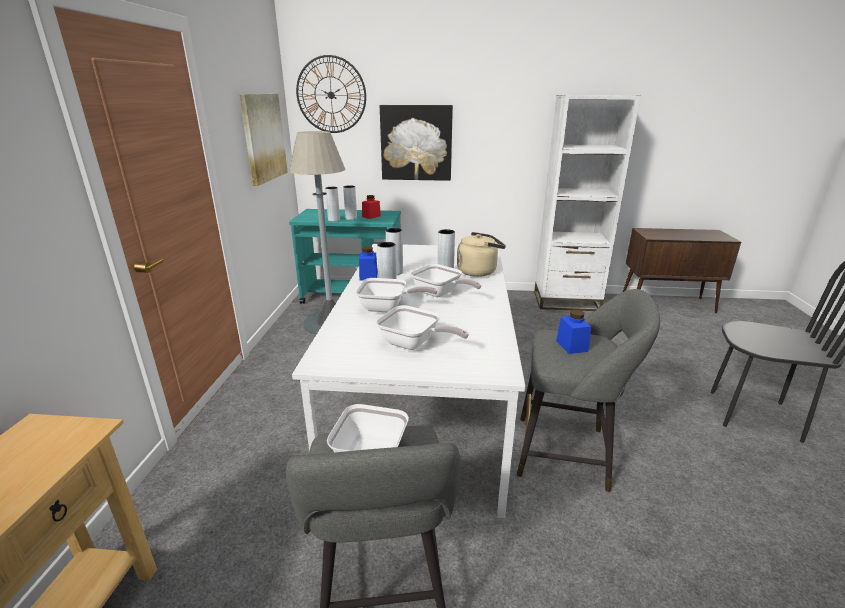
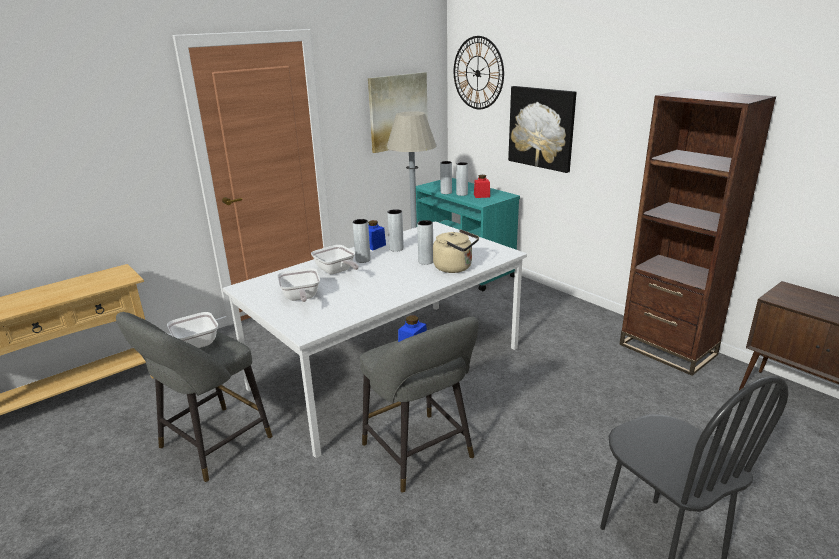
camera: 45 degrees right, 0 degrees up
(440, 294) = (387, 274): frying pan -> none
(566, 301) = (667, 349): white bookcase -> brown bookcase

